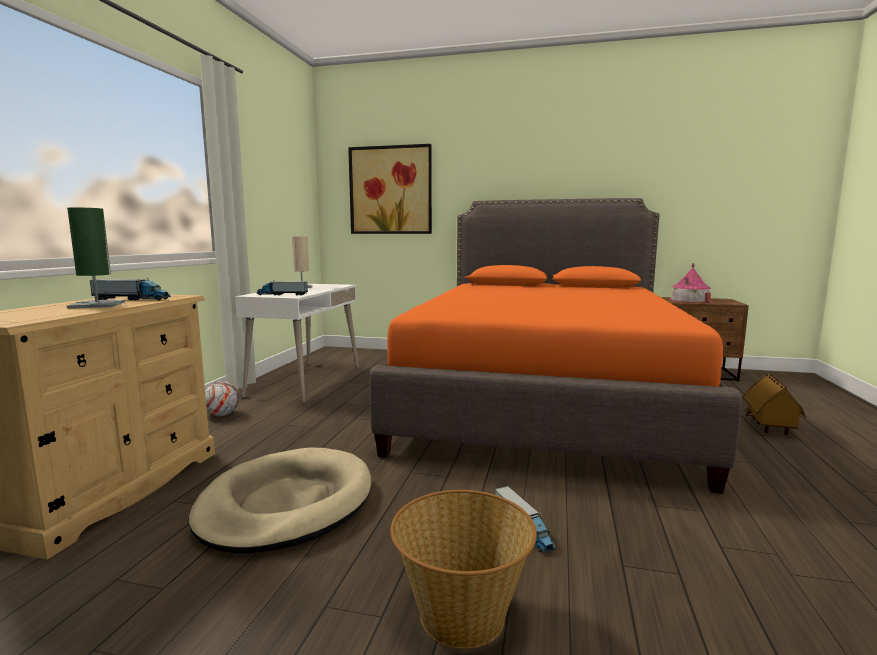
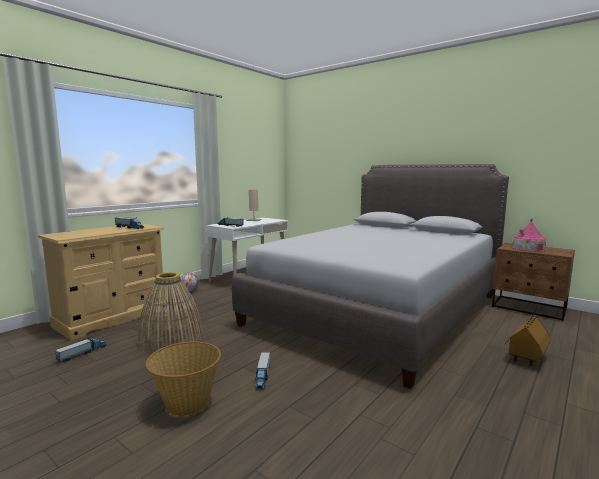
camera: 25 degrees right, 0 degrees up
(97, 305) = (109, 230): green table lamp -> none
(113, 581) = (82, 353): none -> toy truck
(286, 504) = (171, 339): beige dog bed -> basket
(390, 190) = (324, 157): picture -> none
(544, 399) = (378, 309): orange bed -> grey bed

